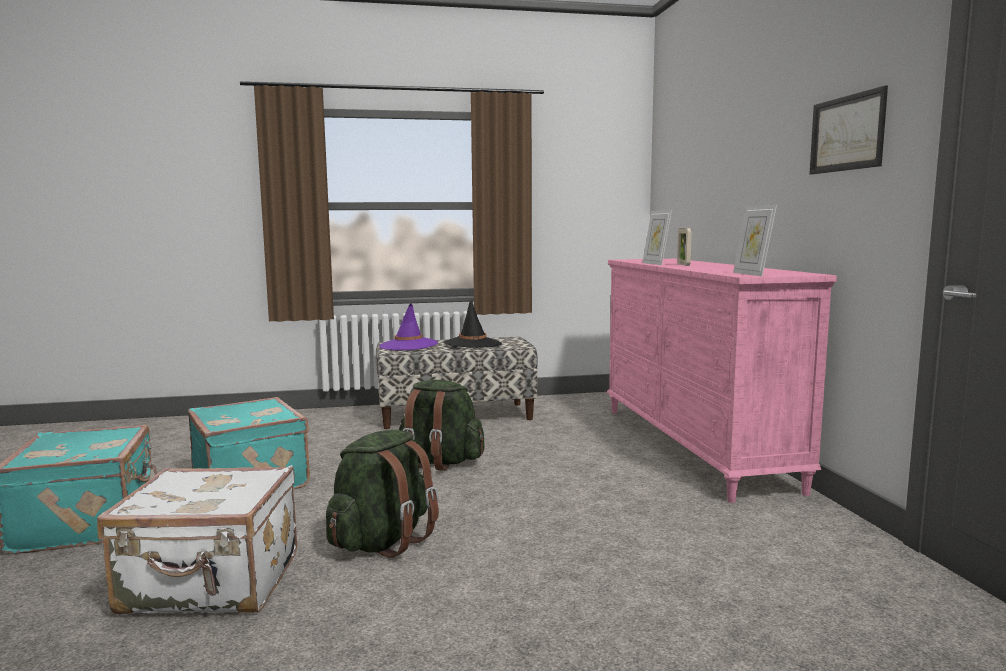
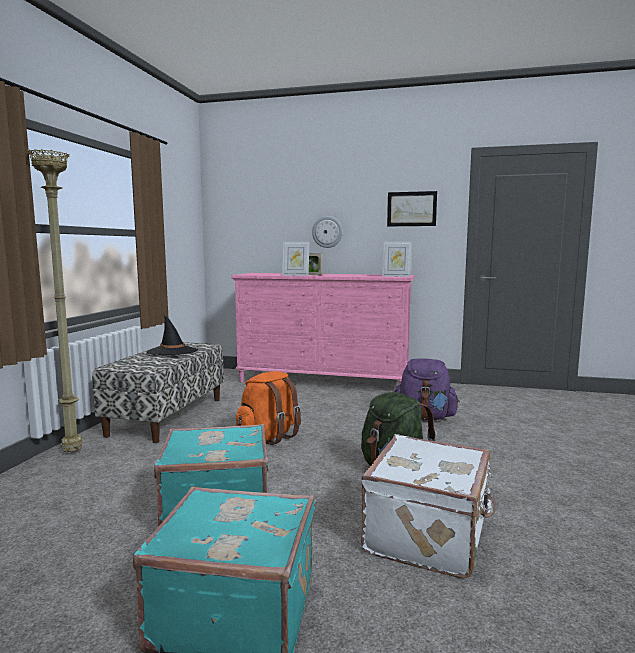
camera: 65 degrees left, 0 degrees up
(344, 413) = (74, 452): none -> beige floor lamp
(408, 345) = (136, 363): purple hat -> none
(440, 462) = (269, 437): green backpack -> orange backpack
(623, 534) = (424, 417): none -> purple backpack
(744, 191) = (327, 232): none -> wall clock

